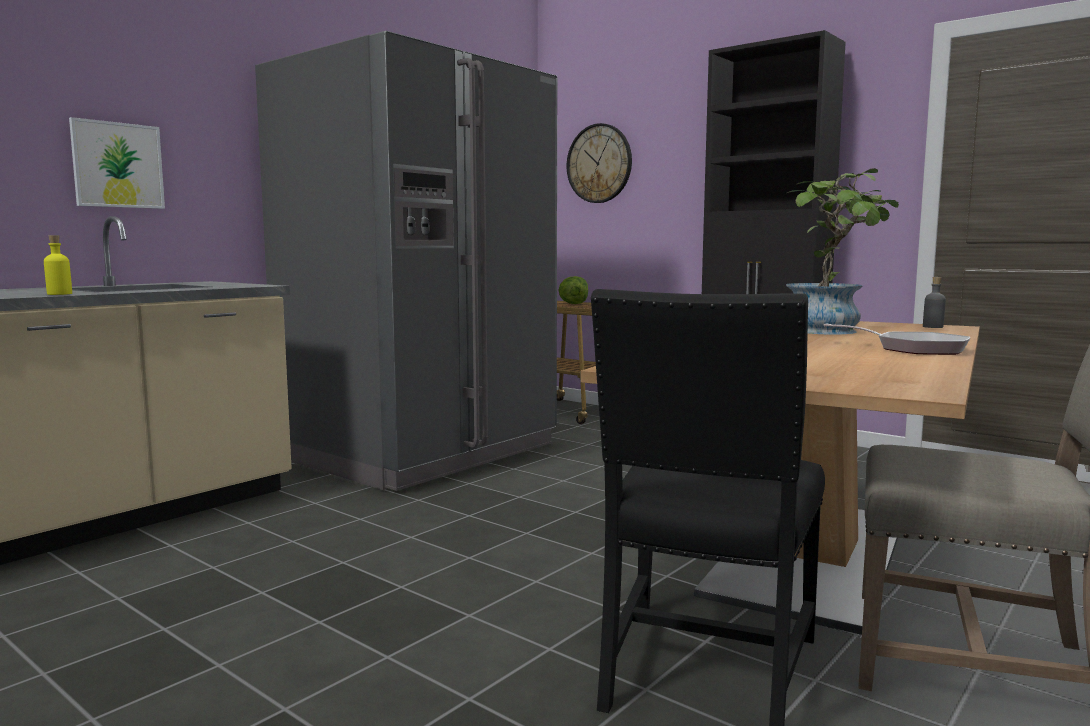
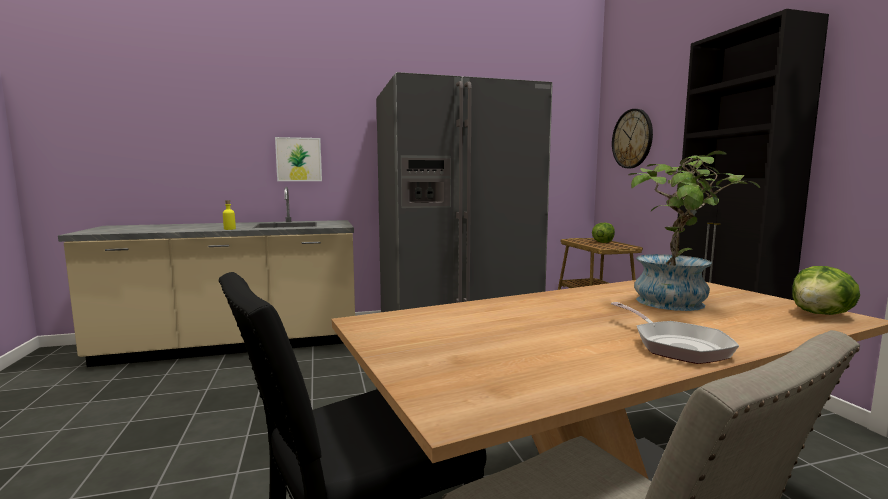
camera: 35 degrees right, 0 degrees up
(933, 327) = (821, 314): grey bottle -> lettuce

